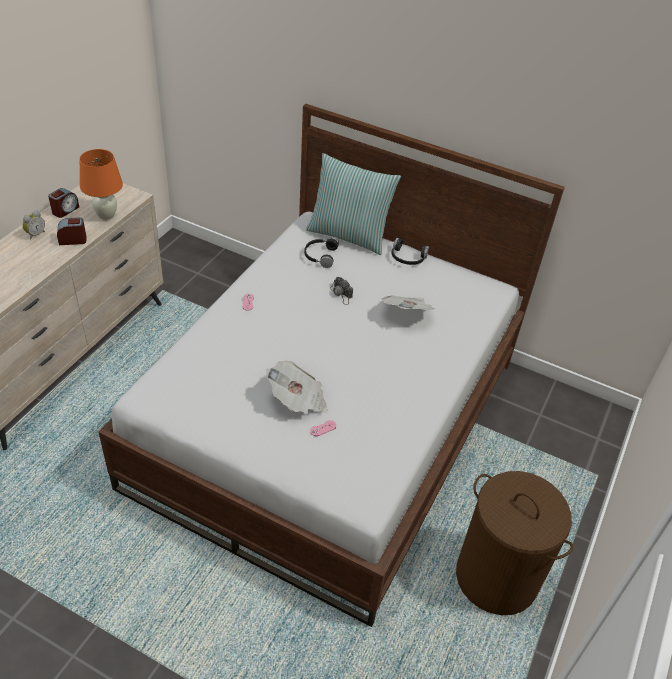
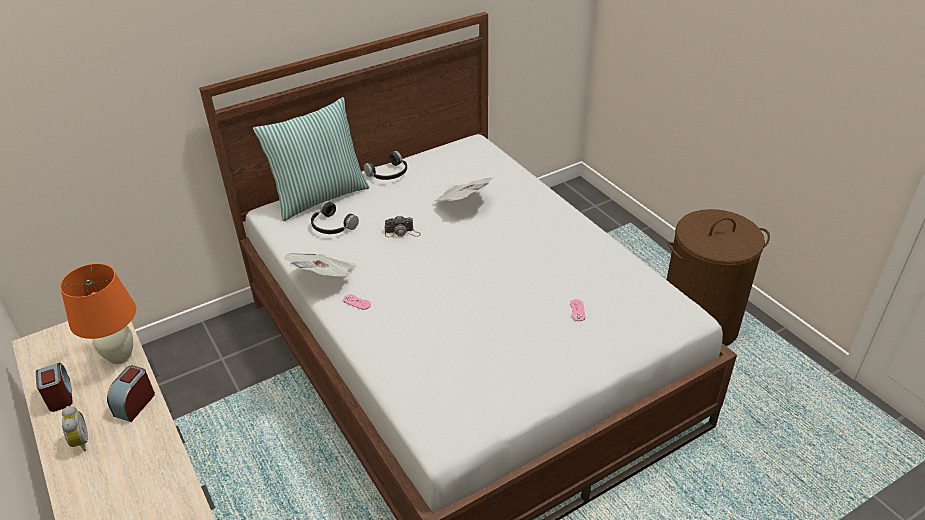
camera: 55 degrees left, 5 degrees down
(298, 400) = (529, 314): newspaper -> newspaper (324, 277)

